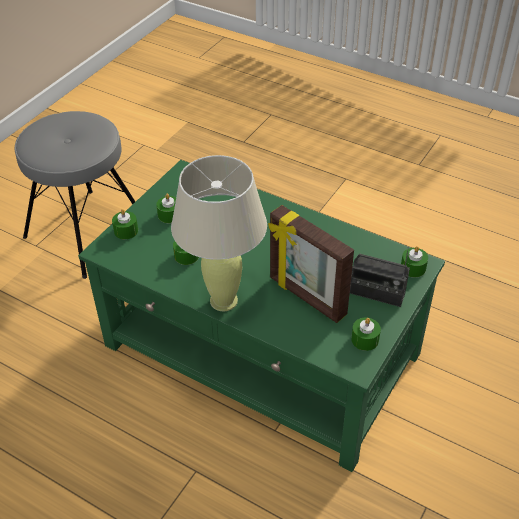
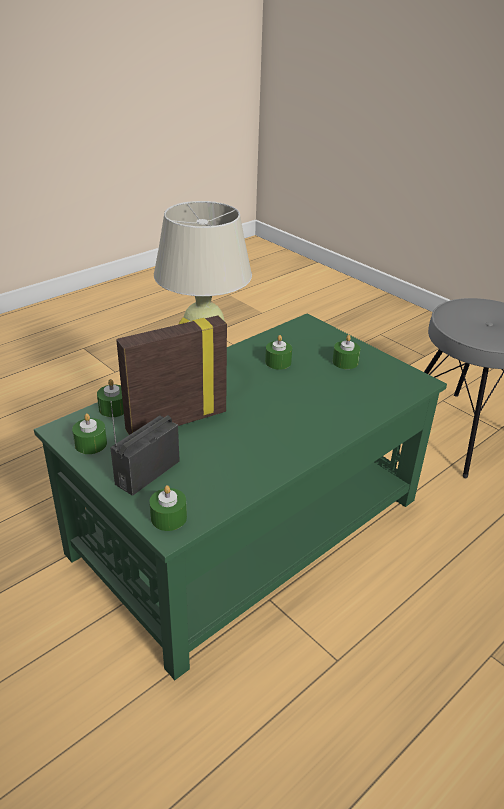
camera: 105 degrees right, 10 degrees down
(126, 231) = (329, 337): green candle -> green candle (113, 408)

